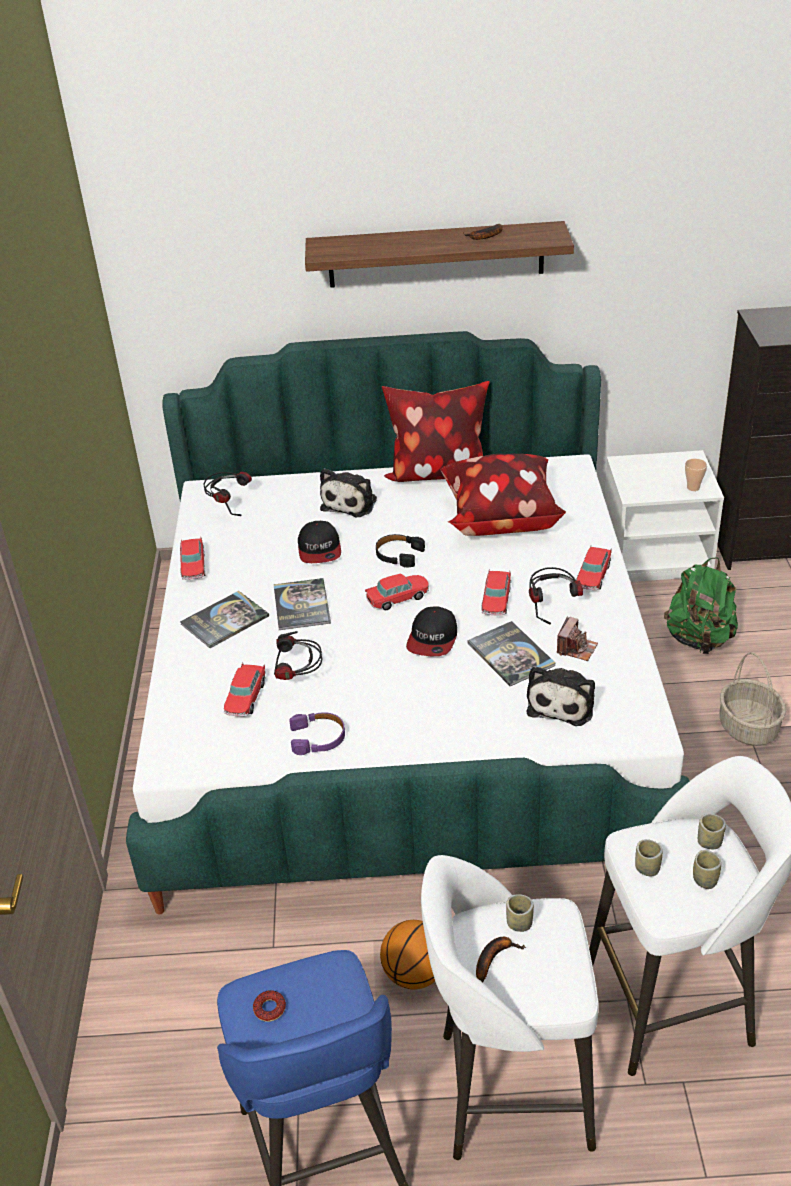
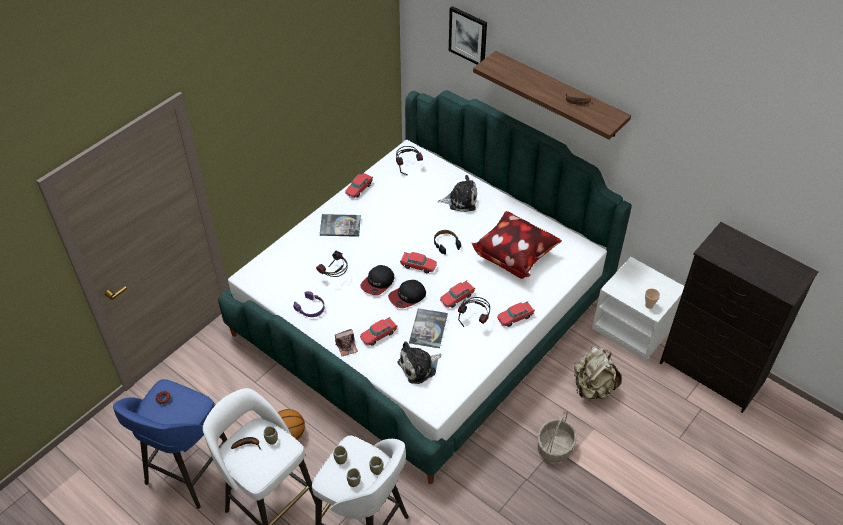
camera: 40 degrees right, 10 degrees up
(246, 698) = (306, 269): toy car -> toy car (378, 335)
(248, 239) = (468, 36): none -> picture
(301, 605) = (377, 240): book -> none
(320, 549) = (417, 217): cap -> cap (378, 283)
(351, 502) = (460, 200): plush toy -> plush toy turned 150 degrees counterclockwise
(437, 473) = (519, 210): pillow -> none
(576, 648) = (459, 347): camera -> camera (347, 347)
(699, 639) = (592, 388): green backpack -> beige backpack

